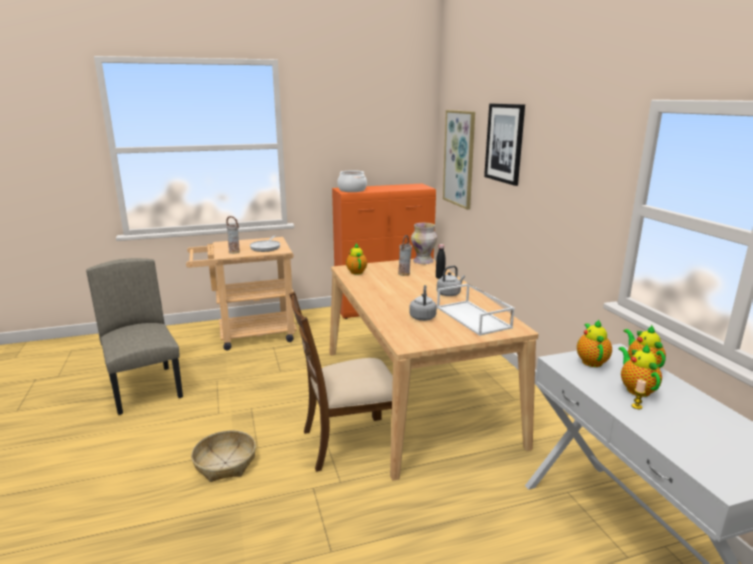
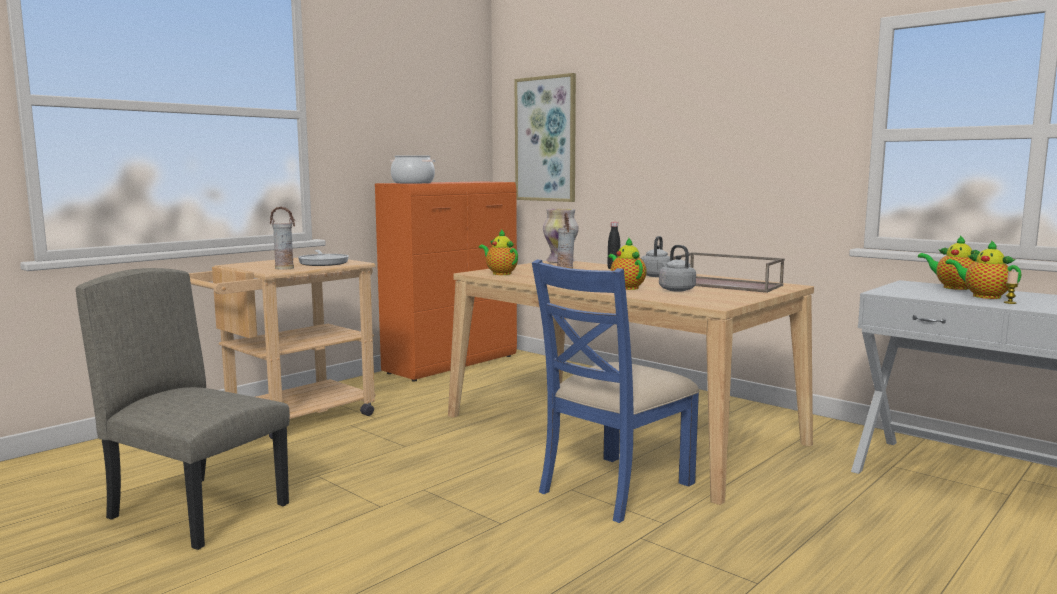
camera: 30 degrees left, 10 degrees down
(225, 462) = (480, 550): basket -> none
(349, 442) = (614, 487): brown chair -> blue chair
(474, 317) = (728, 284): white tray -> brown tray
(504, 143) = (639, 103): picture -> none
(591, 361) = (908, 289): teapot -> teapot (626, 287)

